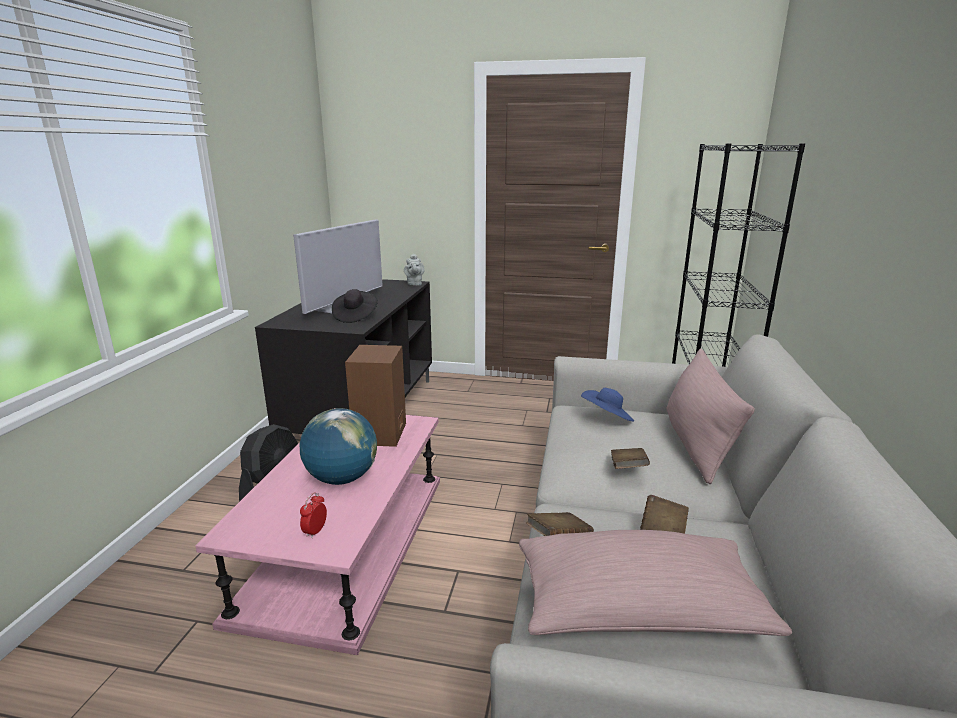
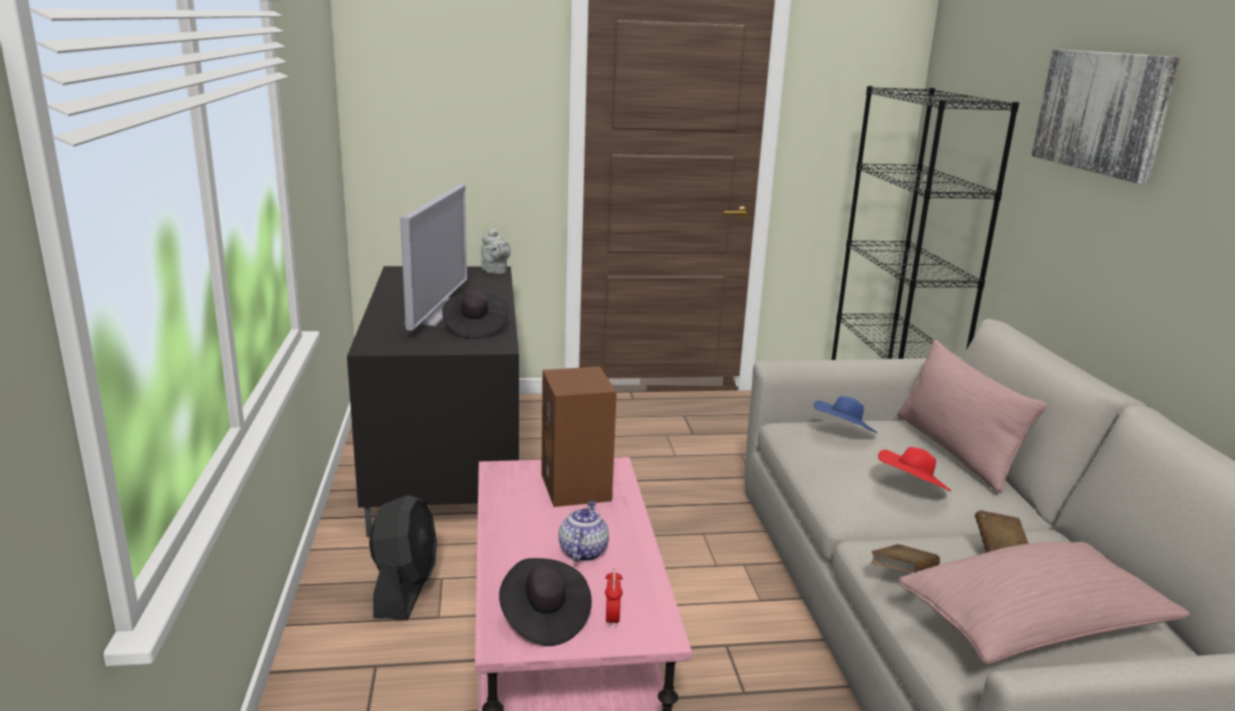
camera: 20 degrees left, 0 degrees up
(269, 522) = (544, 619): none -> black hat
(342, 479) = (582, 551): globe -> teapot
(628, 469) = (911, 488): brown book -> red hat
(861, 141) = (1102, 112): none -> picture

